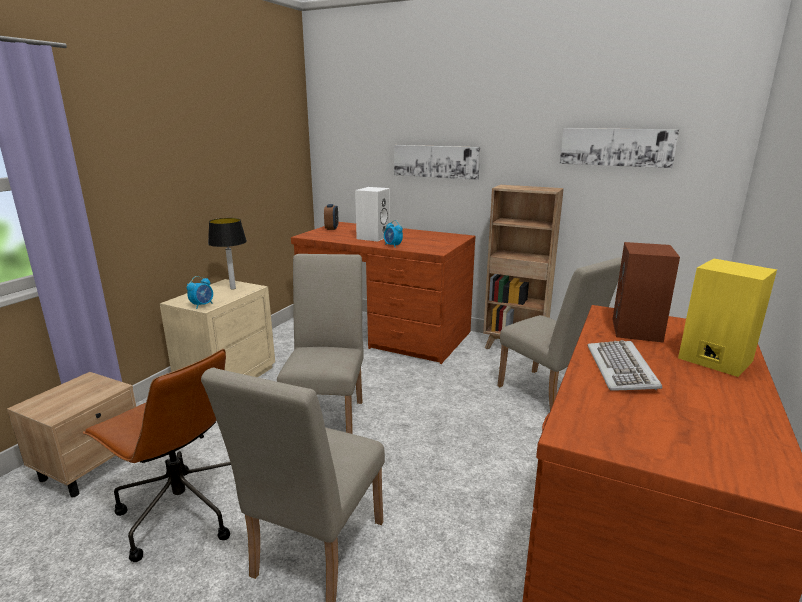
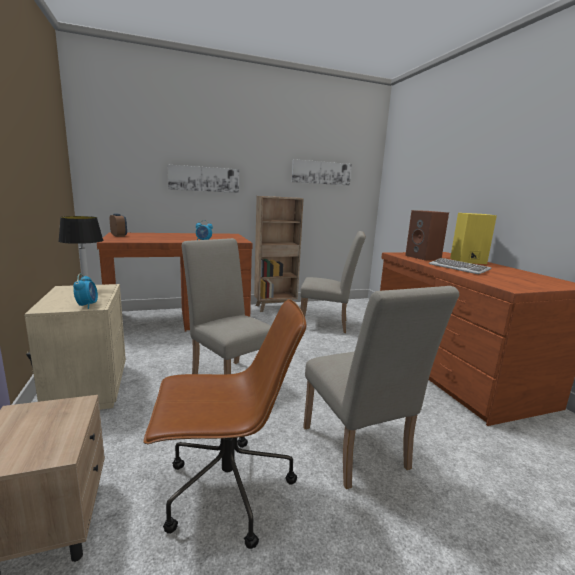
camera: 45 degrees left, 5 degrees down
(373, 237) = (172, 238): white speaker -> none

